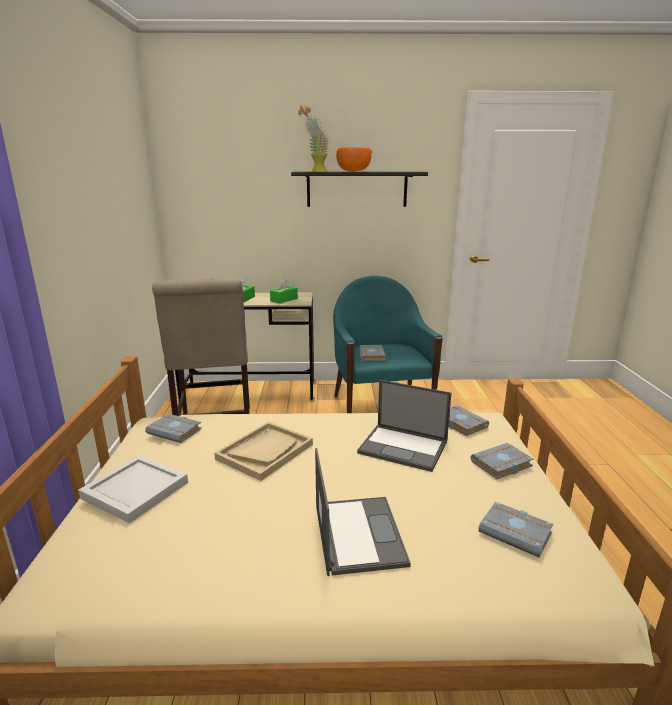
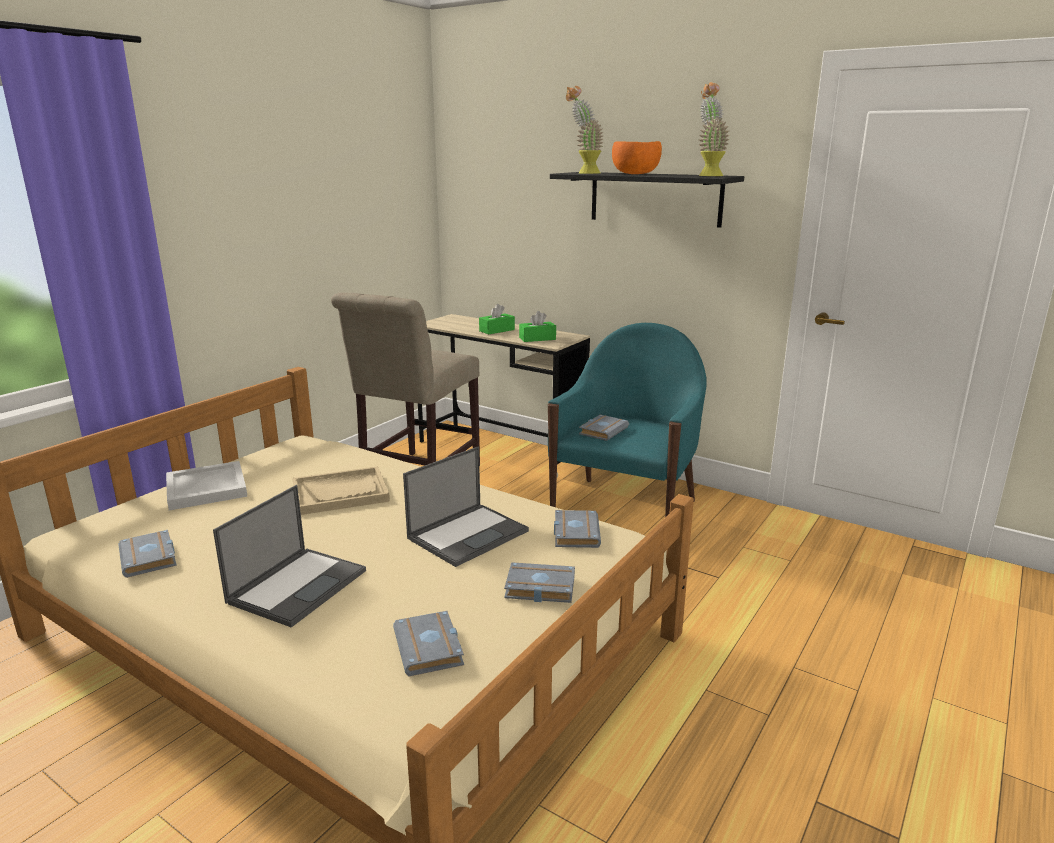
camera: 35 degrees right, 0 degrees up
(176, 431) = (302, 453): grey book -> grey book (151, 558)
(404, 171) = (708, 175): none -> potted plant
(404, 447) = (468, 534): laptop -> laptop turned 105 degrees counterclockwise

